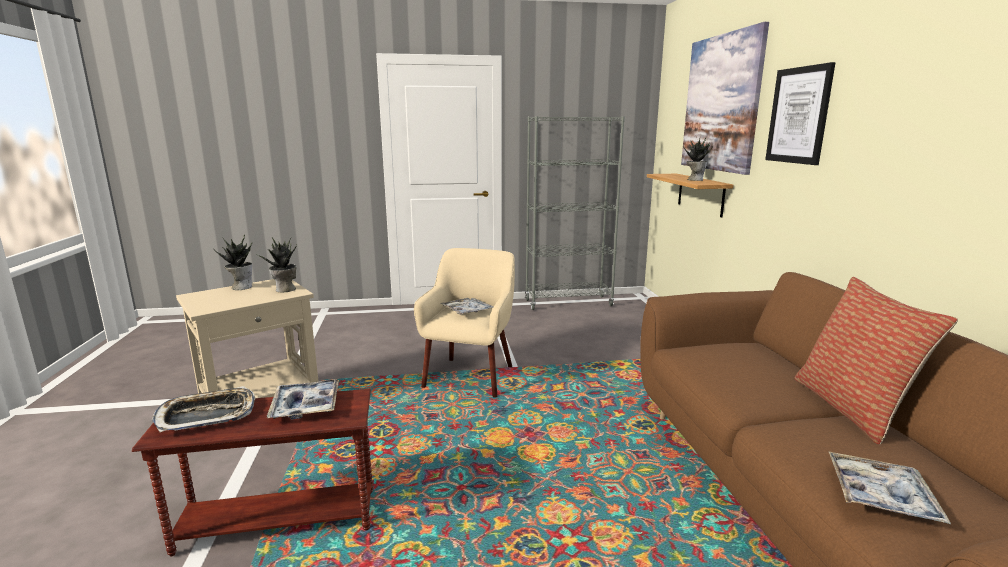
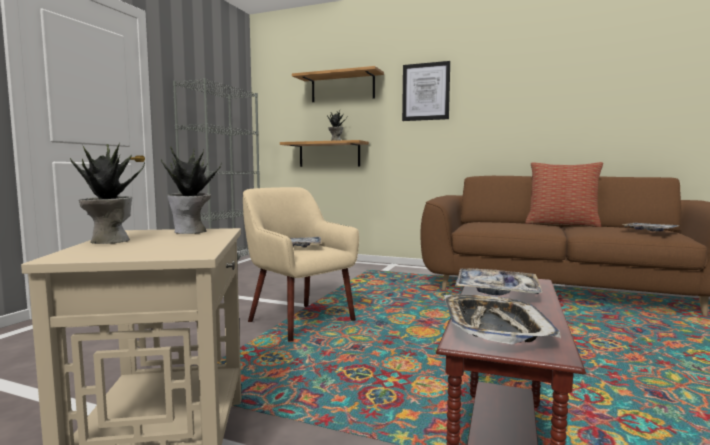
camera: 60 degrees left, 10 degrees down
(721, 103) = (342, 87): picture -> shelf

